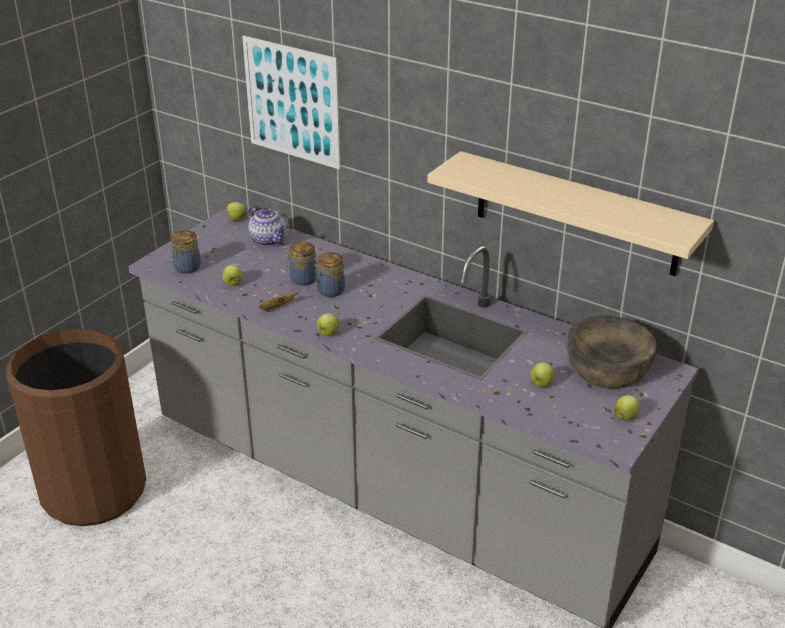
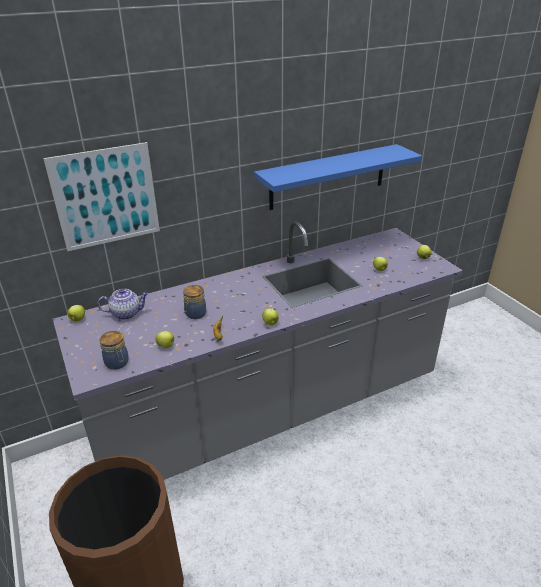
camera: 60 degrees left, 0 degrees up
(329, 291) = (221, 307): jar -> none
(576, 214) = (328, 177): beige shelf -> blue shelf
(607, 370) = (381, 248): brown bowl -> none

